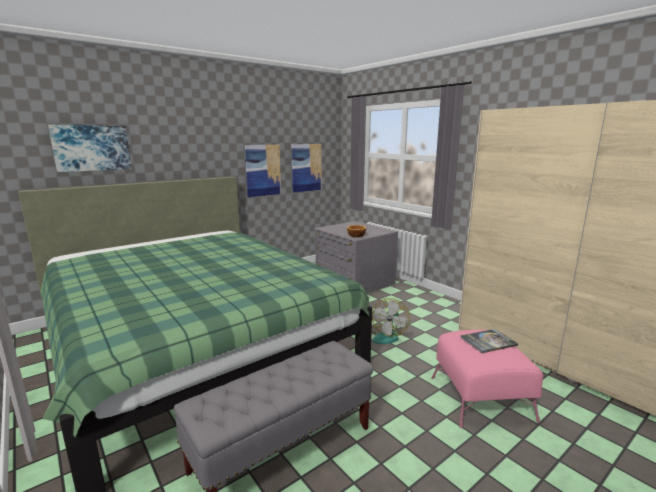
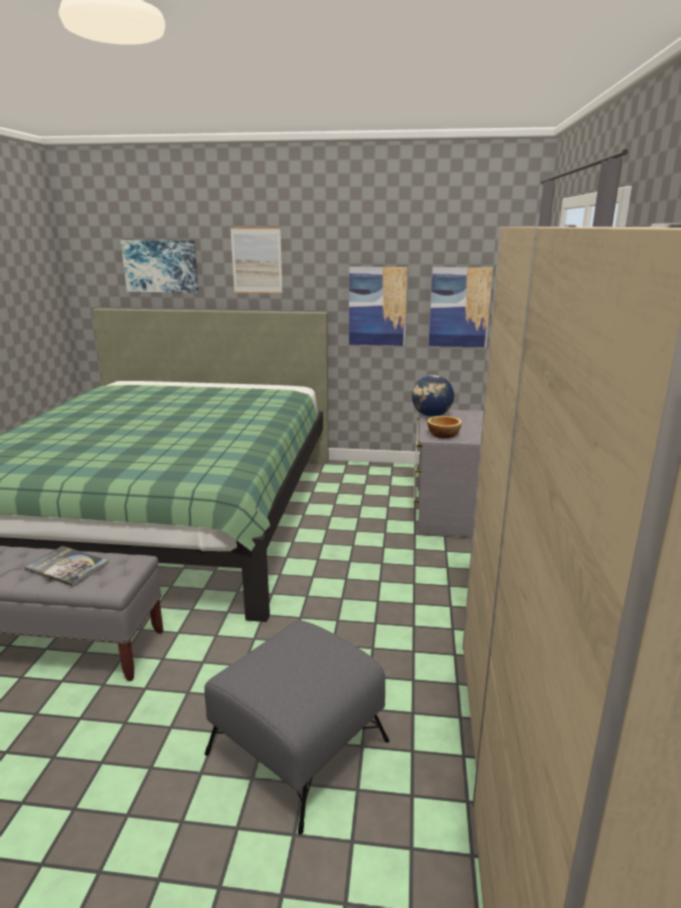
camera: 45 degrees right, 5 degrees up
(179, 142) = (256, 260): none -> picture
(328, 229) = (431, 416): none -> globe
(387, 336) = (353, 603): fan -> none
(481, 397) = (299, 746): pink ottoman -> grey ottoman
(488, 341) = (309, 661): book -> book (67, 566)

